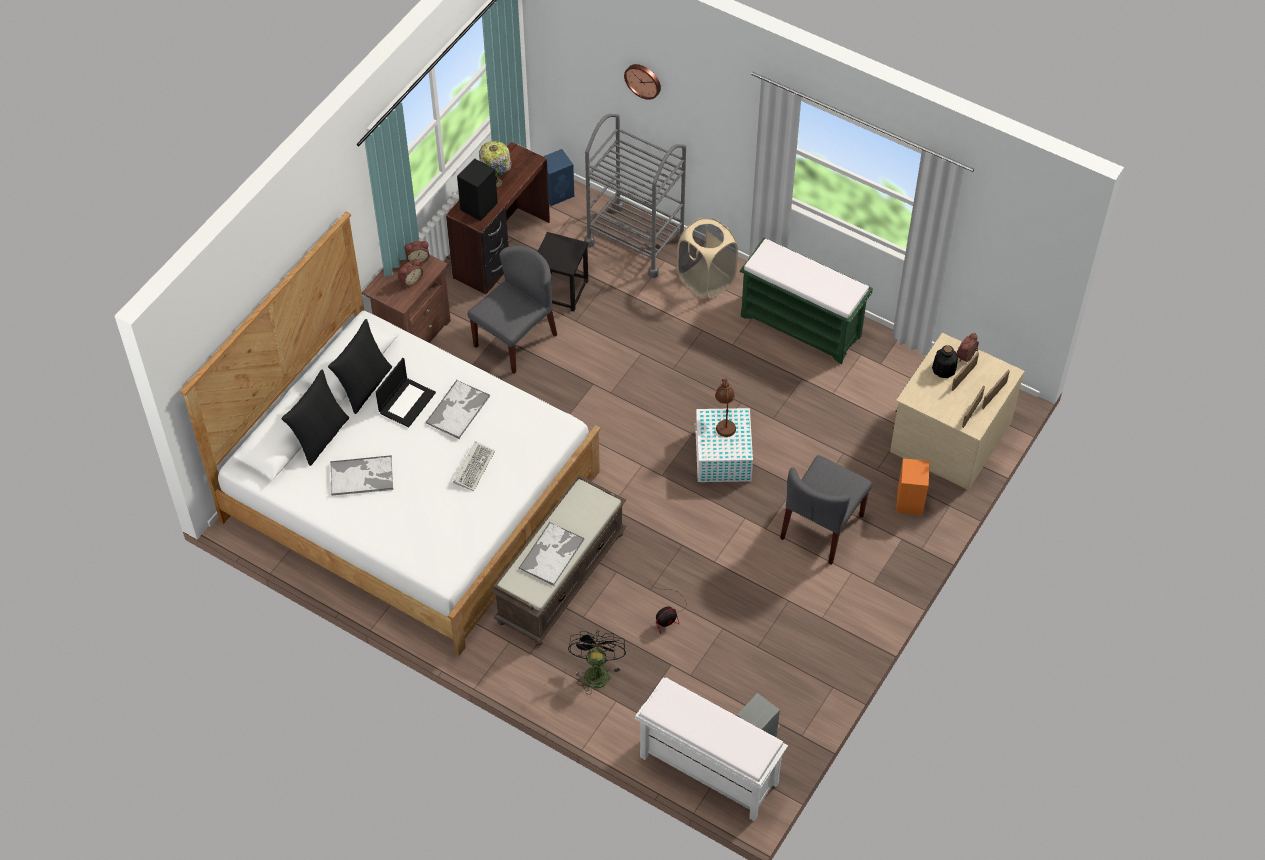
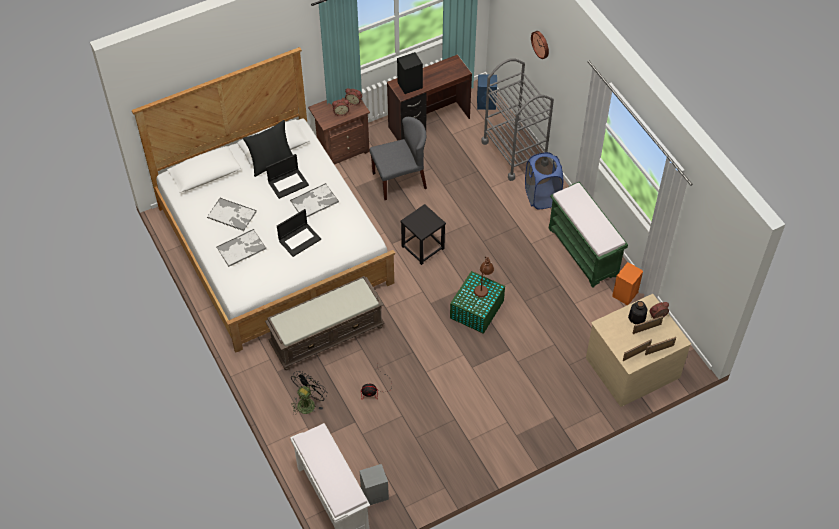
camera: 30 degrees right, 0 degrees up
(321, 437) = (225, 181): black pillow -> none
(474, 466) = (300, 239): keyboard -> laptop
(496, 182) = (431, 74): table lamp -> none
(552, 554) = (314, 315): tray -> tray (241, 248)
(562, 291) = (448, 163): black stool -> black stool (423, 247)
(706, 280) = (541, 196): beige laundry basket -> blue laundry basket
(723, 457) = (476, 310): white storage box -> green storage box
(822, 527) = (508, 384): grey chair -> none
(910, 500) = (577, 395): orange speaker -> orange speaker (625, 293)

